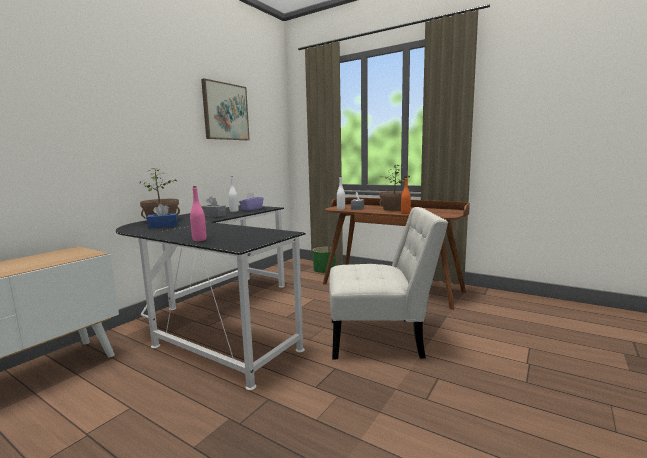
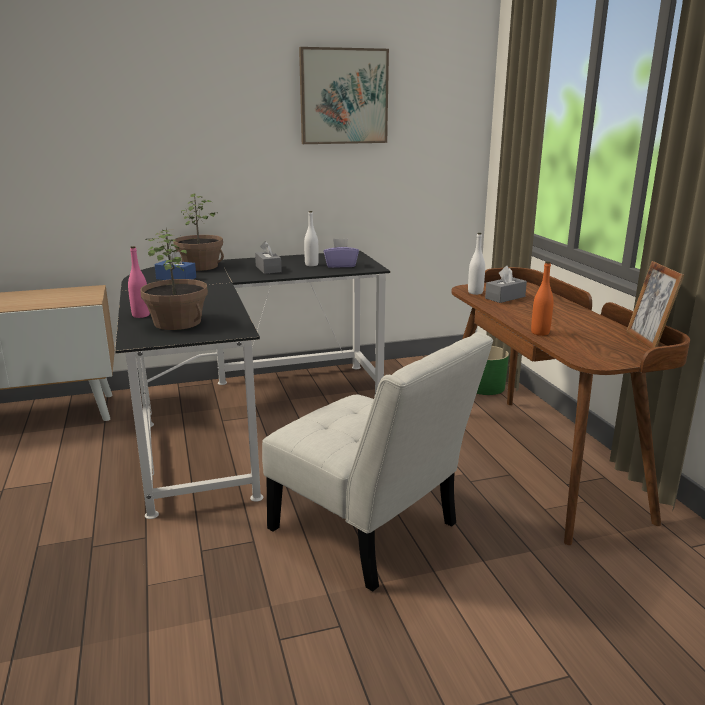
camera: 40 degrees right, 10 degrees up
(394, 209) = (557, 315): potted plant -> potted plant (178, 322)
(443, 209) = (647, 341): none -> picture frame

